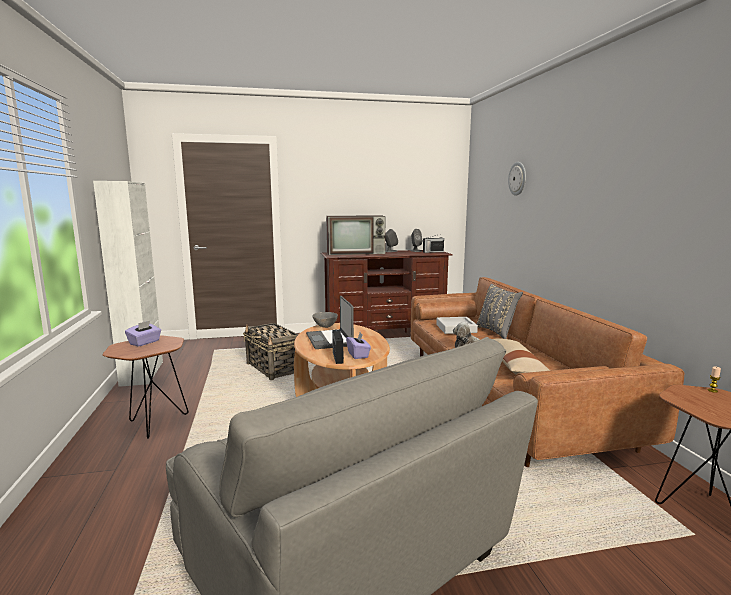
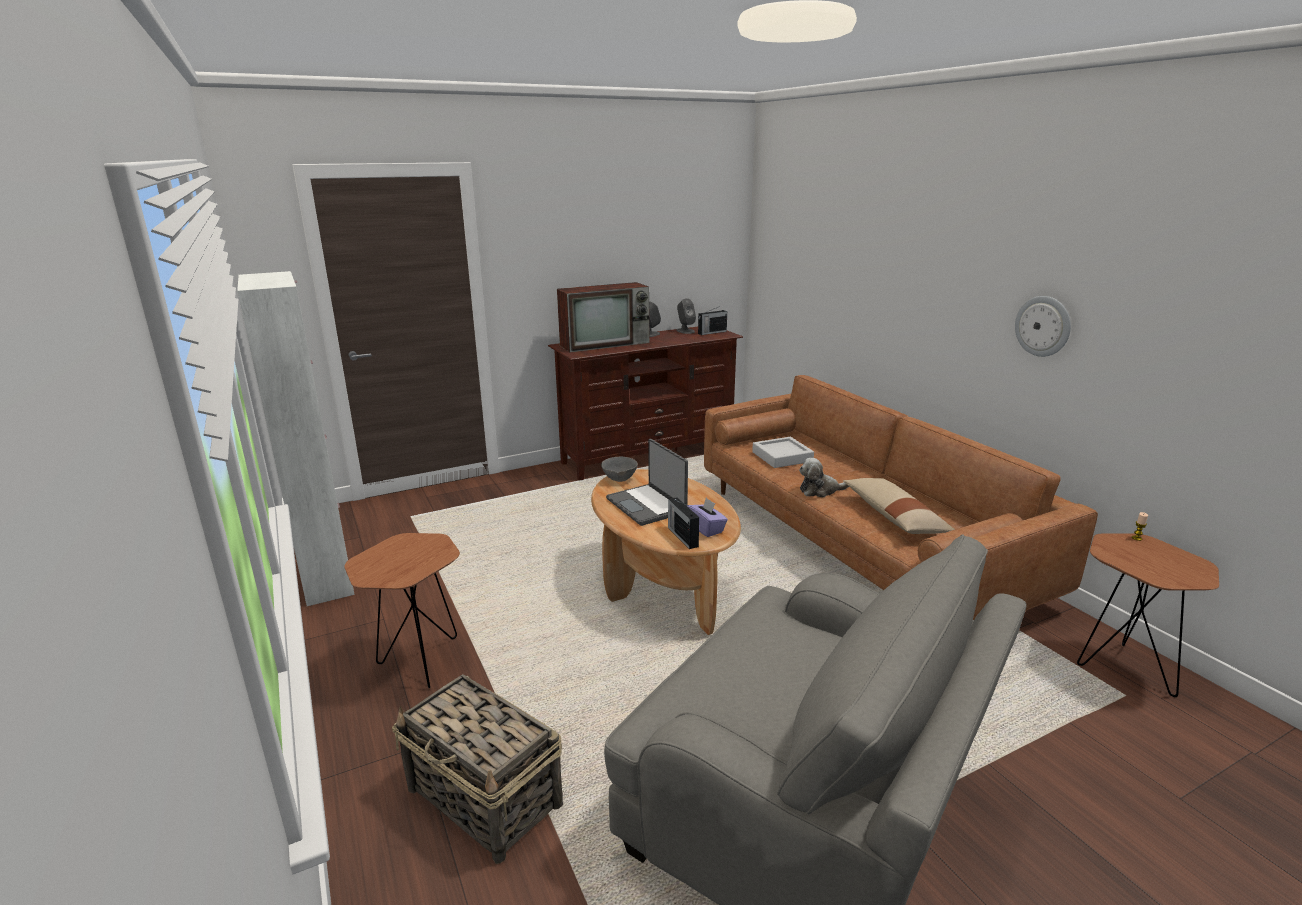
camera: 15 degrees left, 10 degrees up
(144, 342) = (396, 552): purple tissue box -> none
(274, 368) = (528, 539): basket -> basket (485, 798)
(497, 332) = (836, 457): grey pillow -> none
(518, 178) = (847, 235): wall clock -> wall clock (1043, 326)

